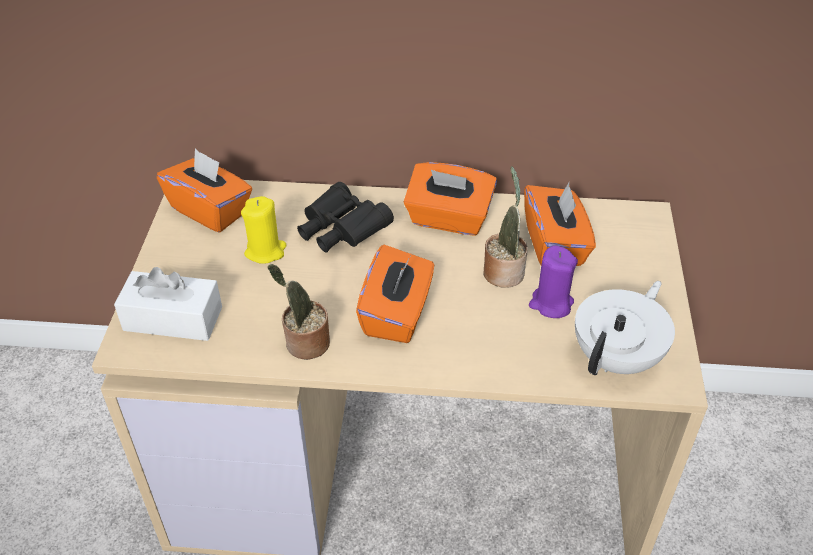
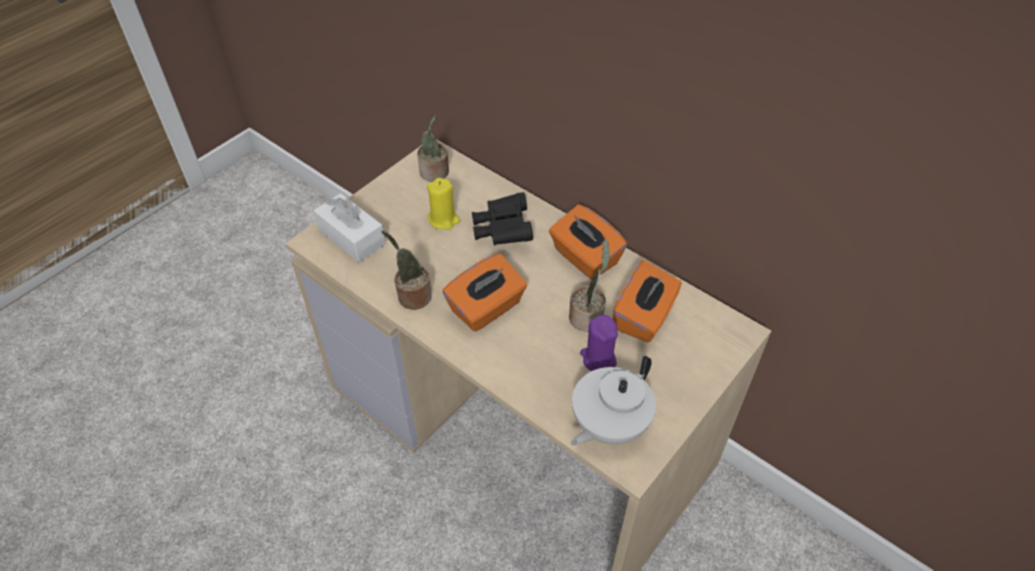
camera: 35 degrees right, 5 degrees up
(210, 210) = (435, 173): orange tissue box -> potted plant
(618, 357) = (608, 424): white teapot -> white teapot turned 150 degrees clockwise

